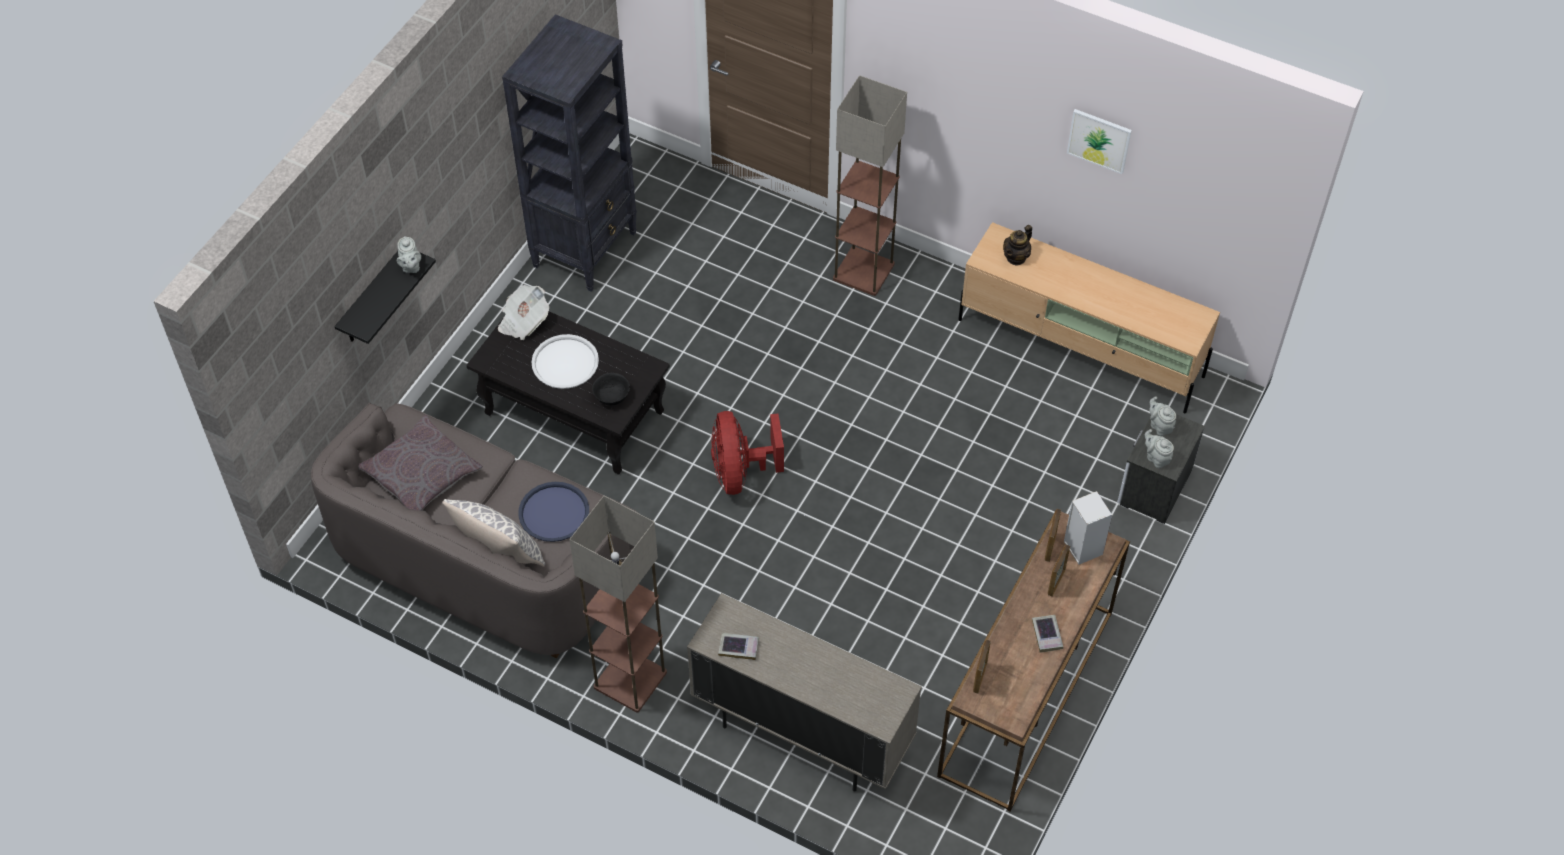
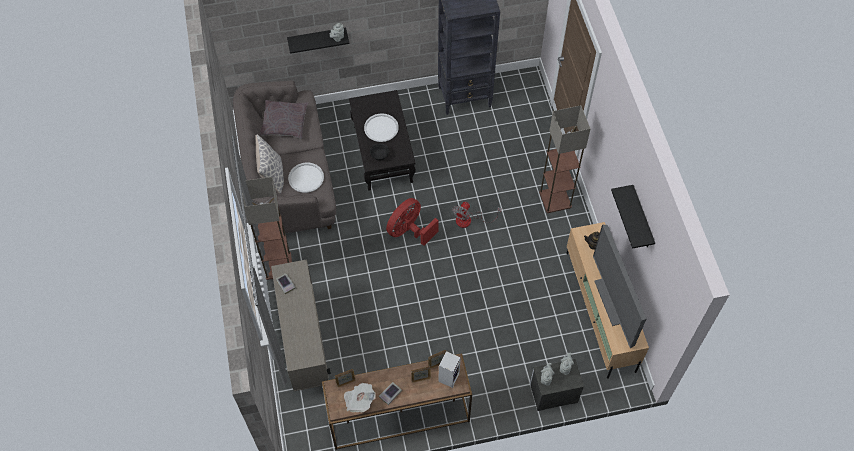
camera: 50 degrees right, 5 degrees up
(523, 321) = (387, 100): newspaper -> newspaper (359, 400)
(554, 512) = (306, 178): blue tray -> white tray
(796, 389) = (469, 220): none -> fan
(1099, 140) = (642, 219): picture -> black shelf
(1120, 296) = (615, 301): none -> television

